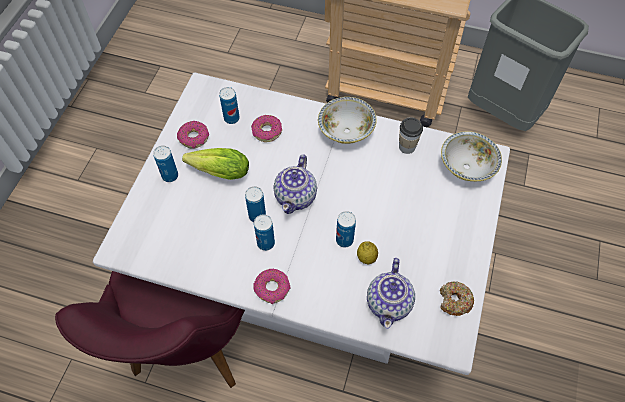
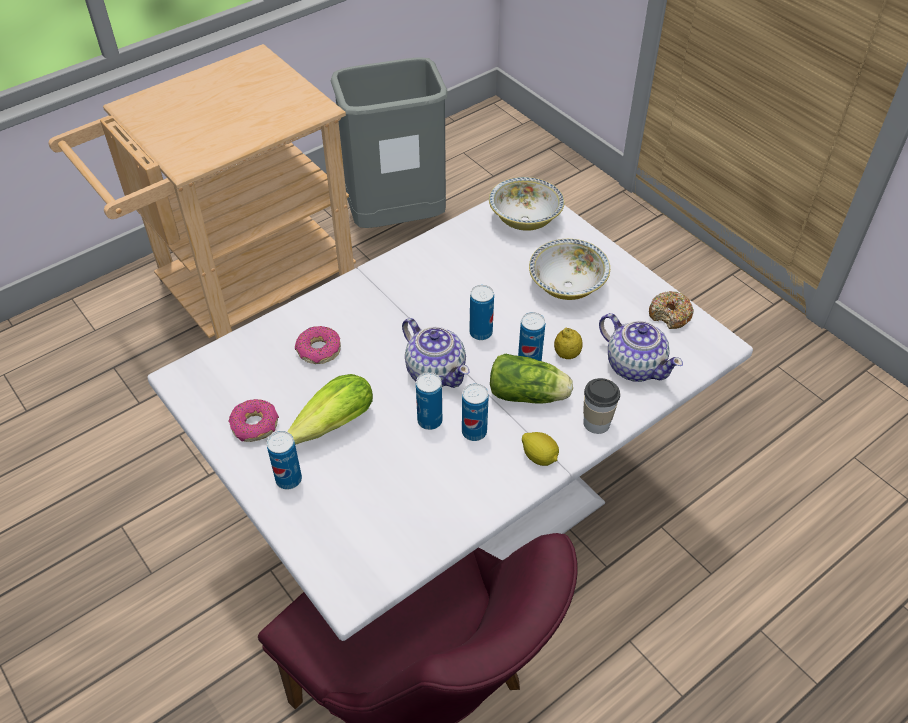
camera: 55 degrees left, 10 degrees down
(231, 118) = (264, 373): can -> can (480, 333)
(272, 289) = (539, 457): donut -> lemon
(316, 256) = (530, 395): none -> lettuce
(346, 131) = (389, 283): bowl -> bowl (567, 286)
(407, 146) = (458, 247): cup -> cup (596, 423)

